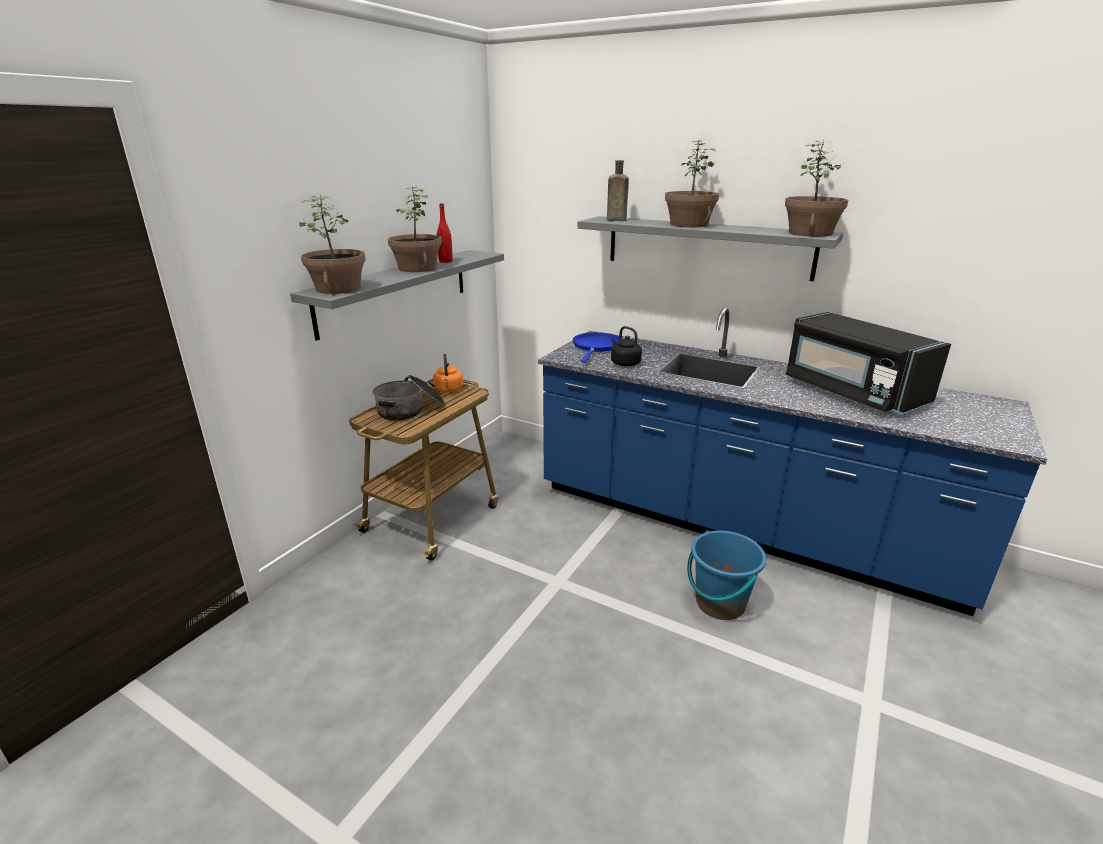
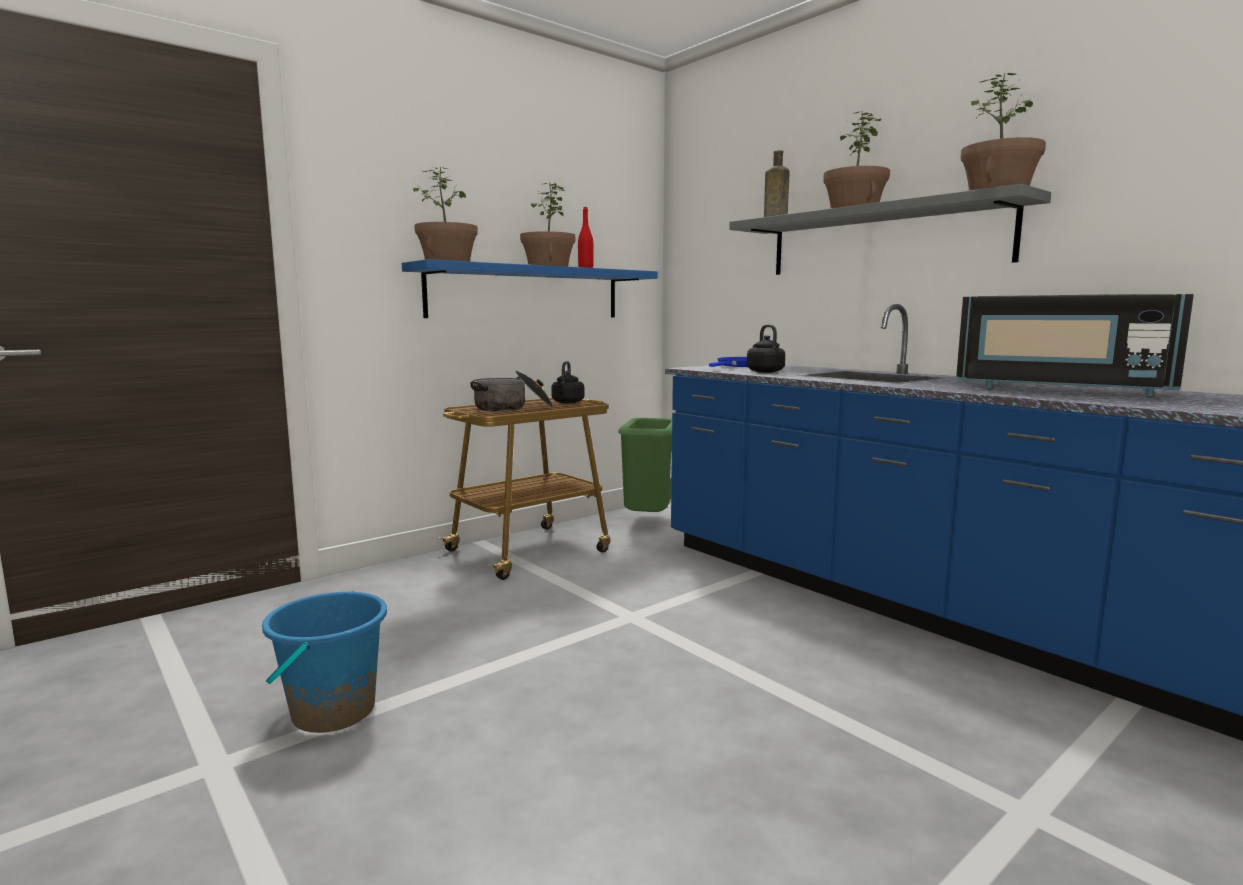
camera: 20 degrees right, 15 degrees down
(396, 290) = (527, 293): grey shelf -> blue shelf
(448, 390) = (567, 402): orange kettle -> black kettle
(508, 463) = (648, 522): none -> green trash can
(719, 603) = (837, 669): blue bucket -> blue bucket (333, 711)
(851, 392) = (1060, 389): black microwave -> black microwave turned 45 degrees counterclockwise

